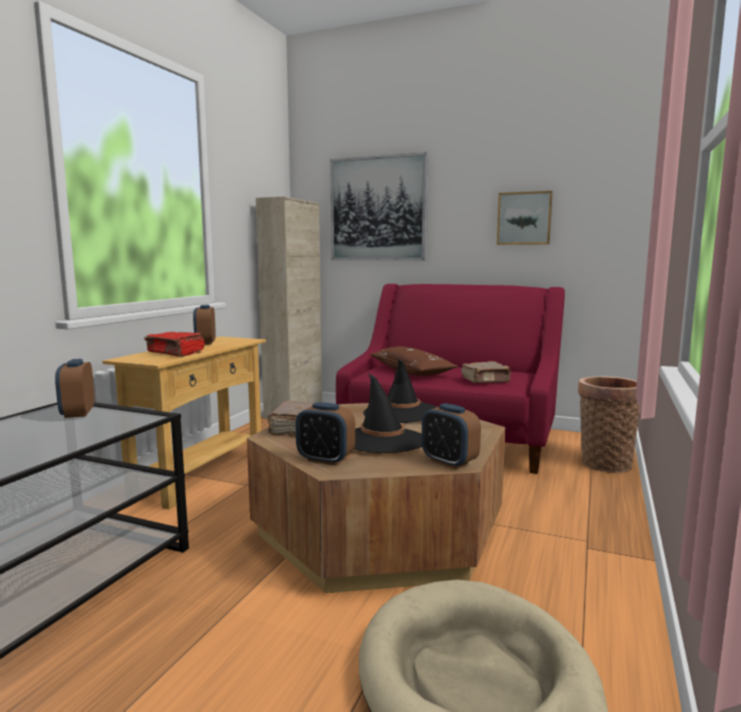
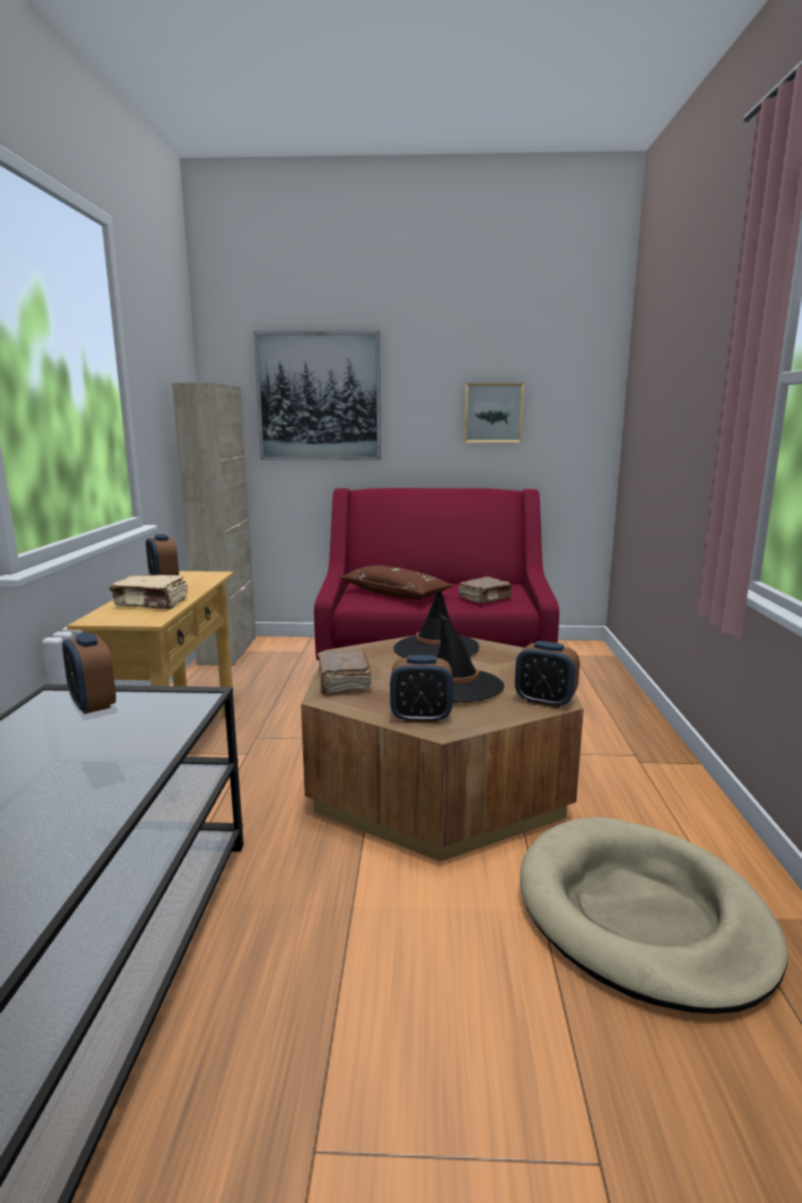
camera: 20 degrees left, 5 degrees up
(176, 353) = (152, 603): red book -> beige book
(604, 463) = (596, 671): basket -> none

